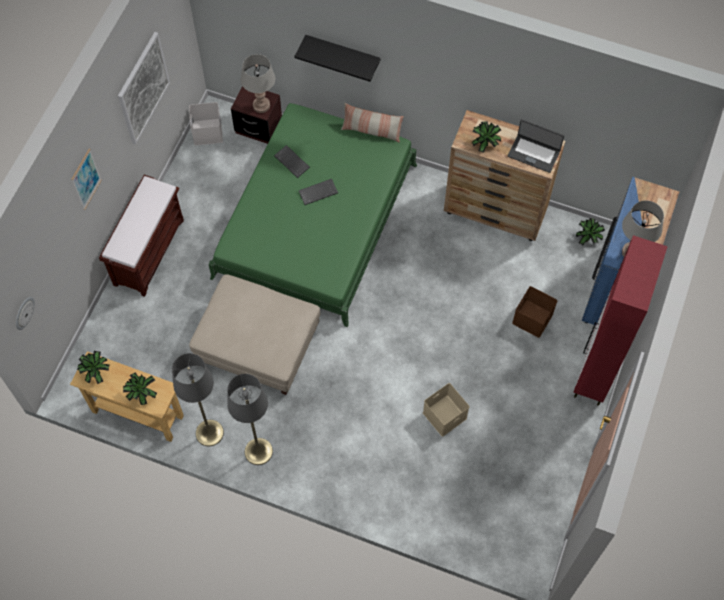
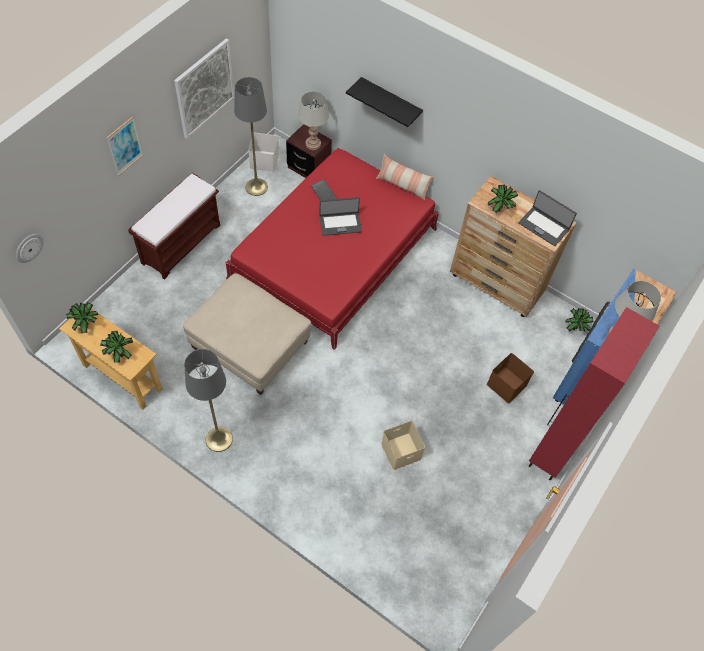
camera: 10 degrees right, 5 degrees down
(209, 433) = (180, 410): grey floor lamp -> grey floor lamp (256, 187)
(315, 220) = (334, 253): green bed -> red bed
(318, 191) = (340, 223): keyboard -> laptop

